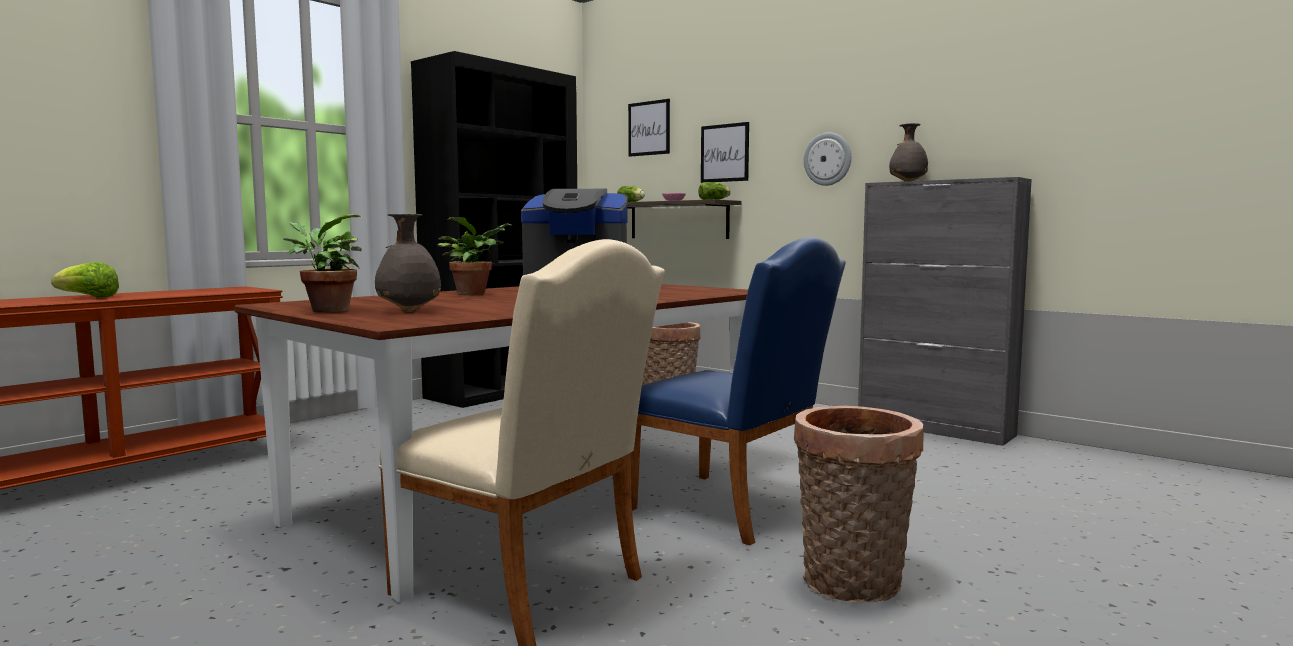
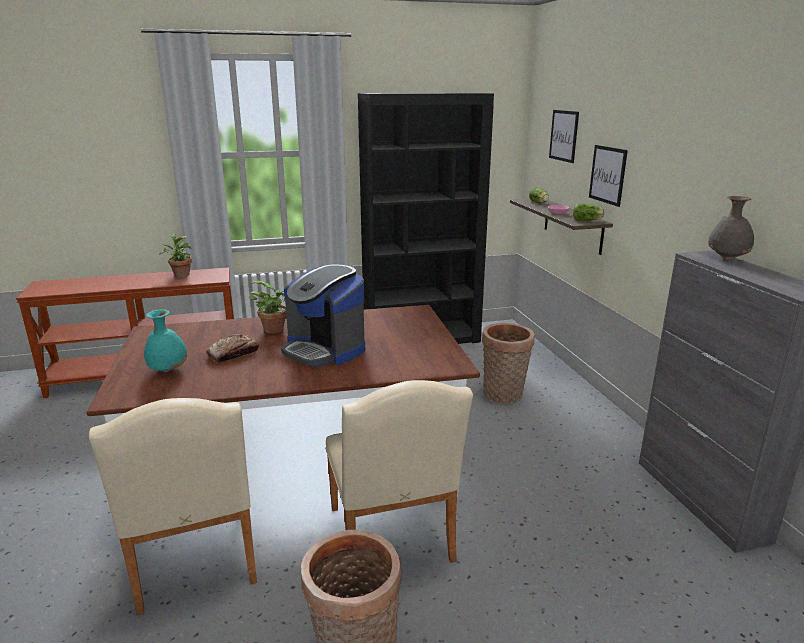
camera: 35 degrees right, 15 degrees up
(88, 297) = (127, 282): lettuce -> none
(325, 310) = (140, 355): potted plant -> potted plant (180, 274)
(409, 311) = (168, 370): grey vase -> turquoise vase
(468, 302) = (233, 354): none -> bread
(734, 510) = (392, 540): blue chair -> beige chair
(828, 159) = (678, 206): wall clock -> none

